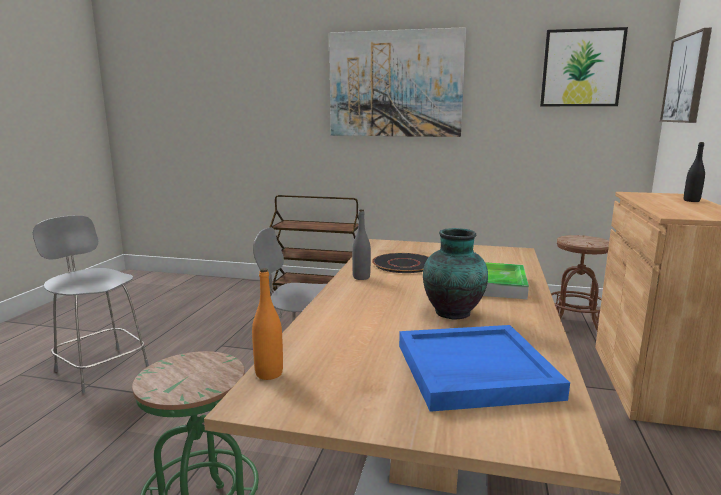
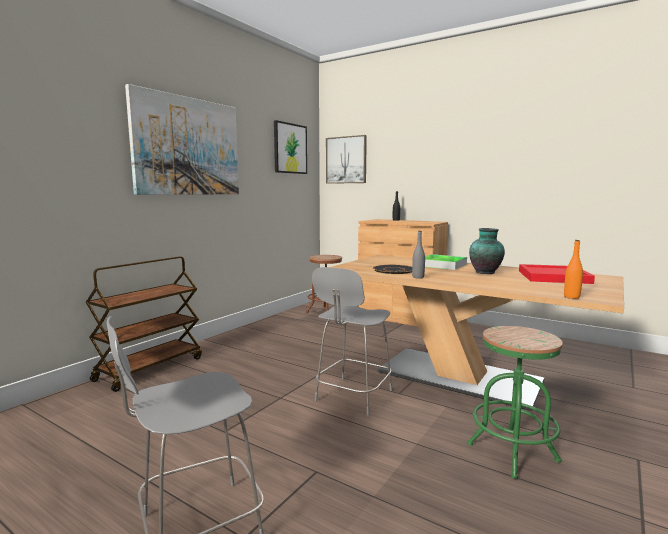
camera: 70 degrees left, 5 degrees down
(474, 371) = (554, 277): blue tray -> red tray

